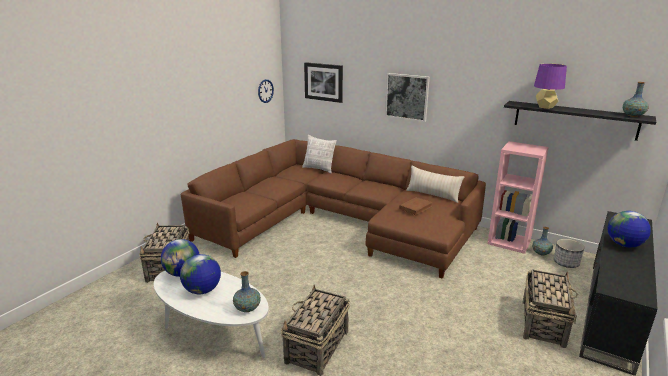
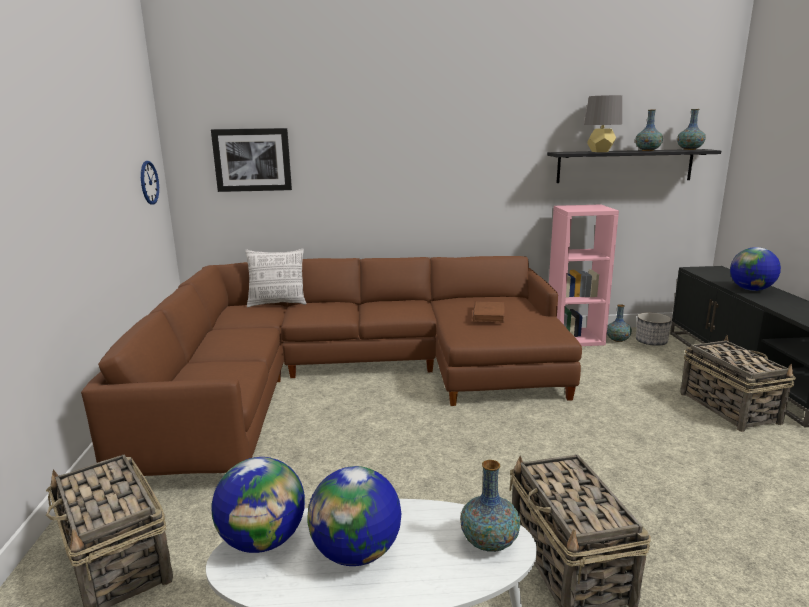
camera: 35 degrees left, 5 degrees down
(407, 97) = (403, 165): picture -> none
(433, 195) = (480, 298): beige pillow -> none
(545, 107) = (600, 151): purple table lamp -> grey table lamp
(588, 111) = (647, 150): none -> vase

